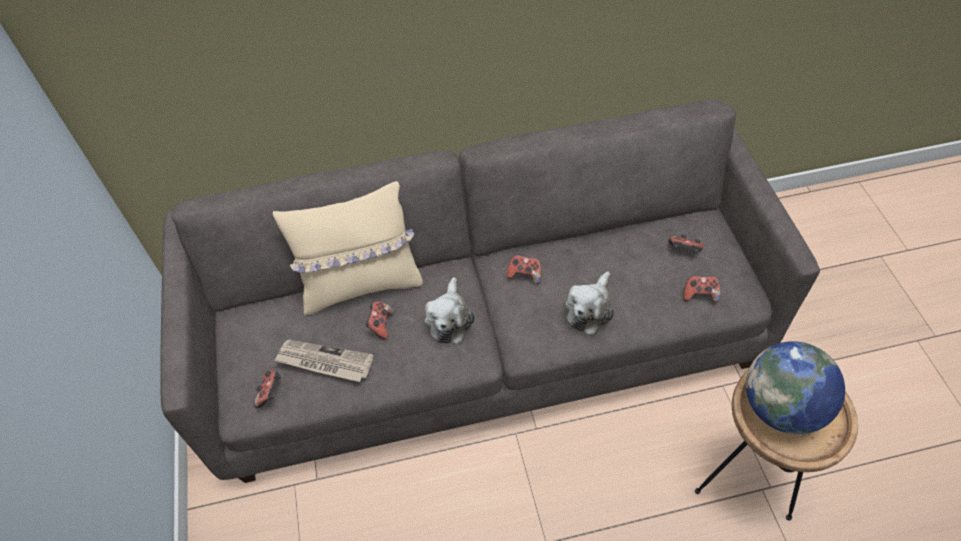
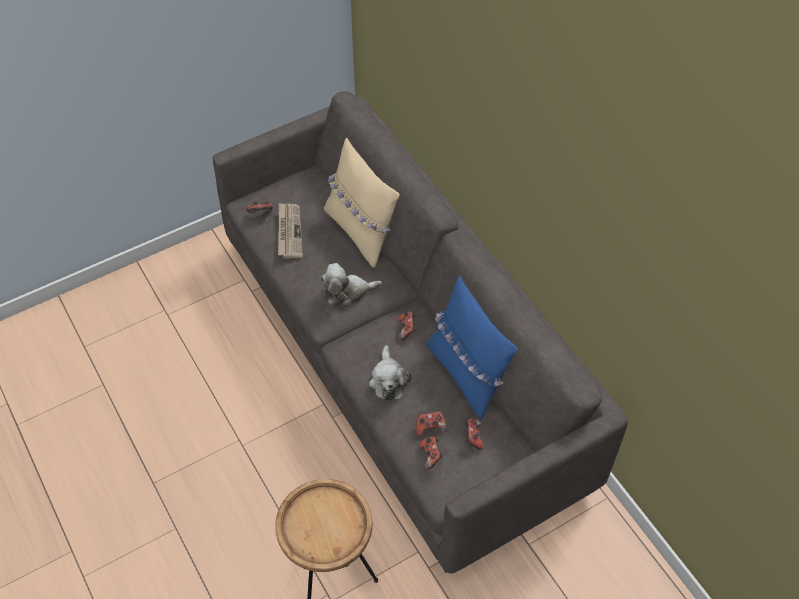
camera: 70 degrees right, 0 degrees up
(380, 324) = (328, 253): game controller -> game controller (430, 427)
(589, 309) = (388, 380): plush toy -> plush toy turned 105 degrees counterclockwise
(601, 236) = (467, 374): none -> blue pillow
(780, 407) = (325, 514): globe -> none

